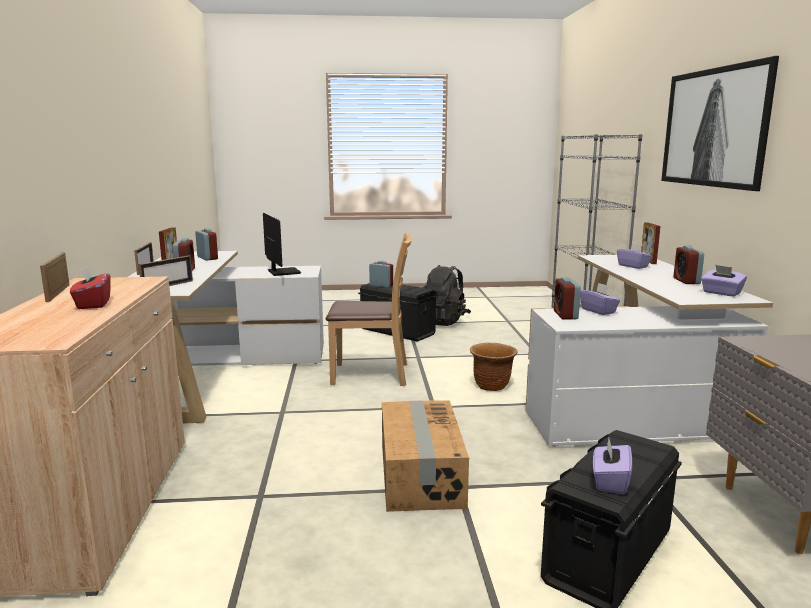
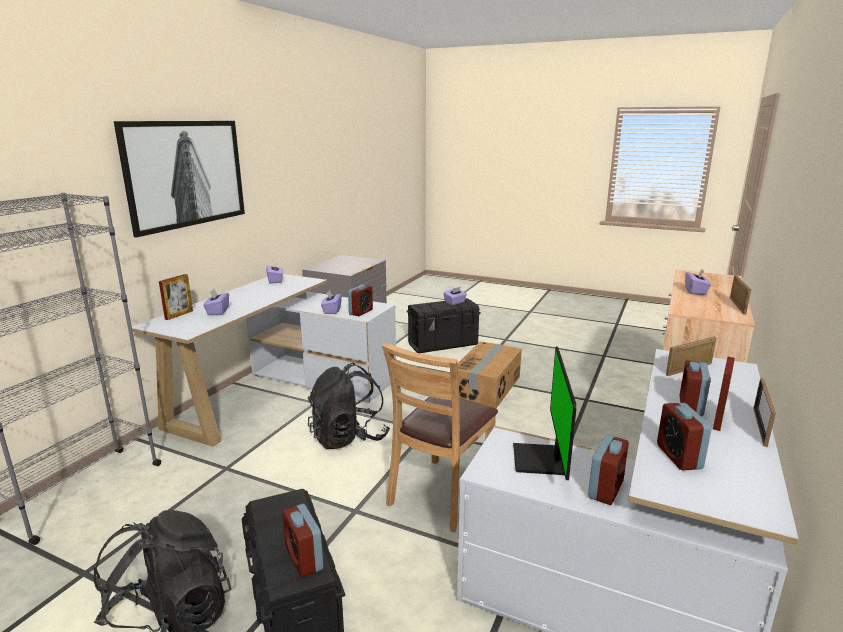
camera: 150 degrees left, 5 degrees up
(93, 304) = (695, 291): red tissue box -> purple tissue box
(371, 374) = (441, 493): brown chair -> brown chair turned 90 degrees counterclockwise
(491, 386) = (348, 437): brown planter -> black backpack
(686, 281) = (252, 291): alarm clock -> alarm clock (605, 489)

